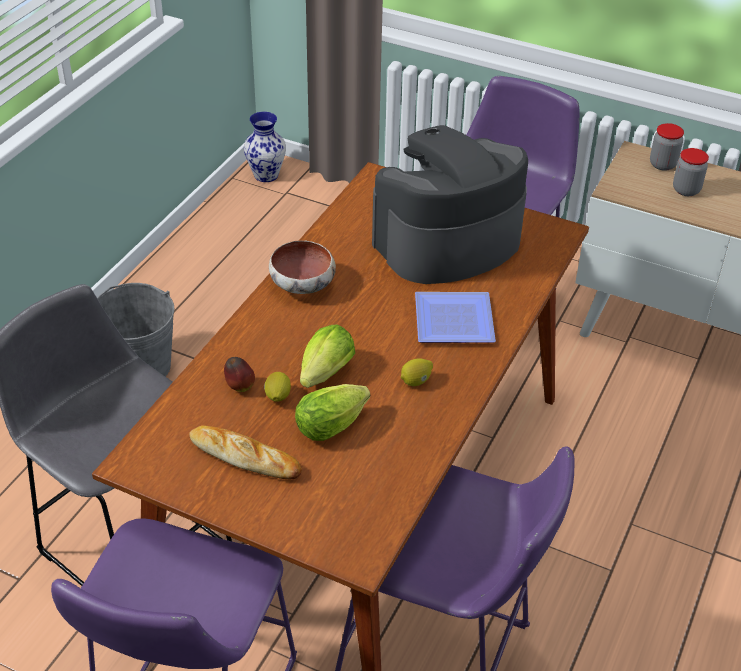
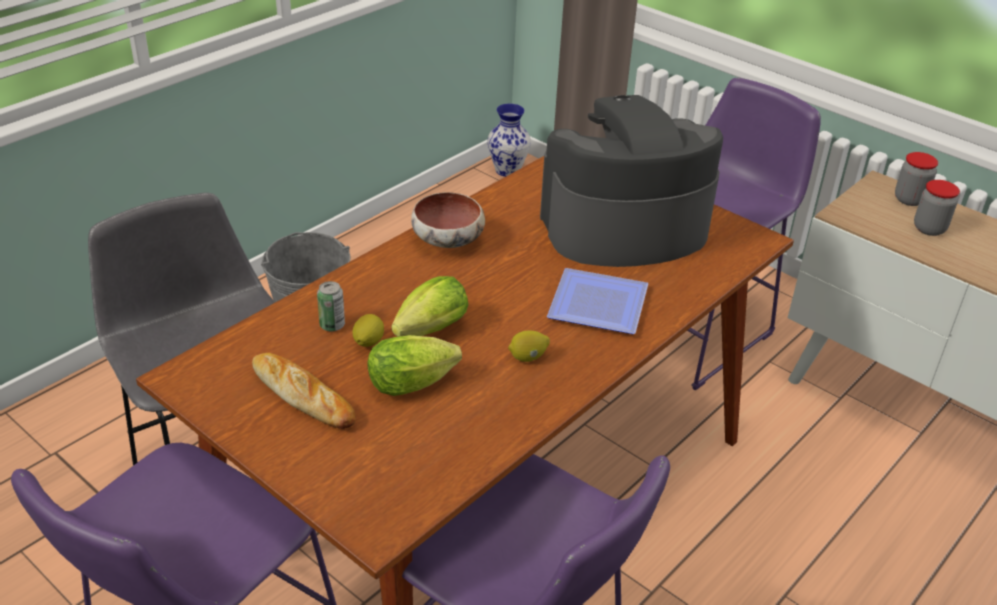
camera: 15 degrees right, 5 degrees down
(239, 387) = (332, 325): apple -> can

